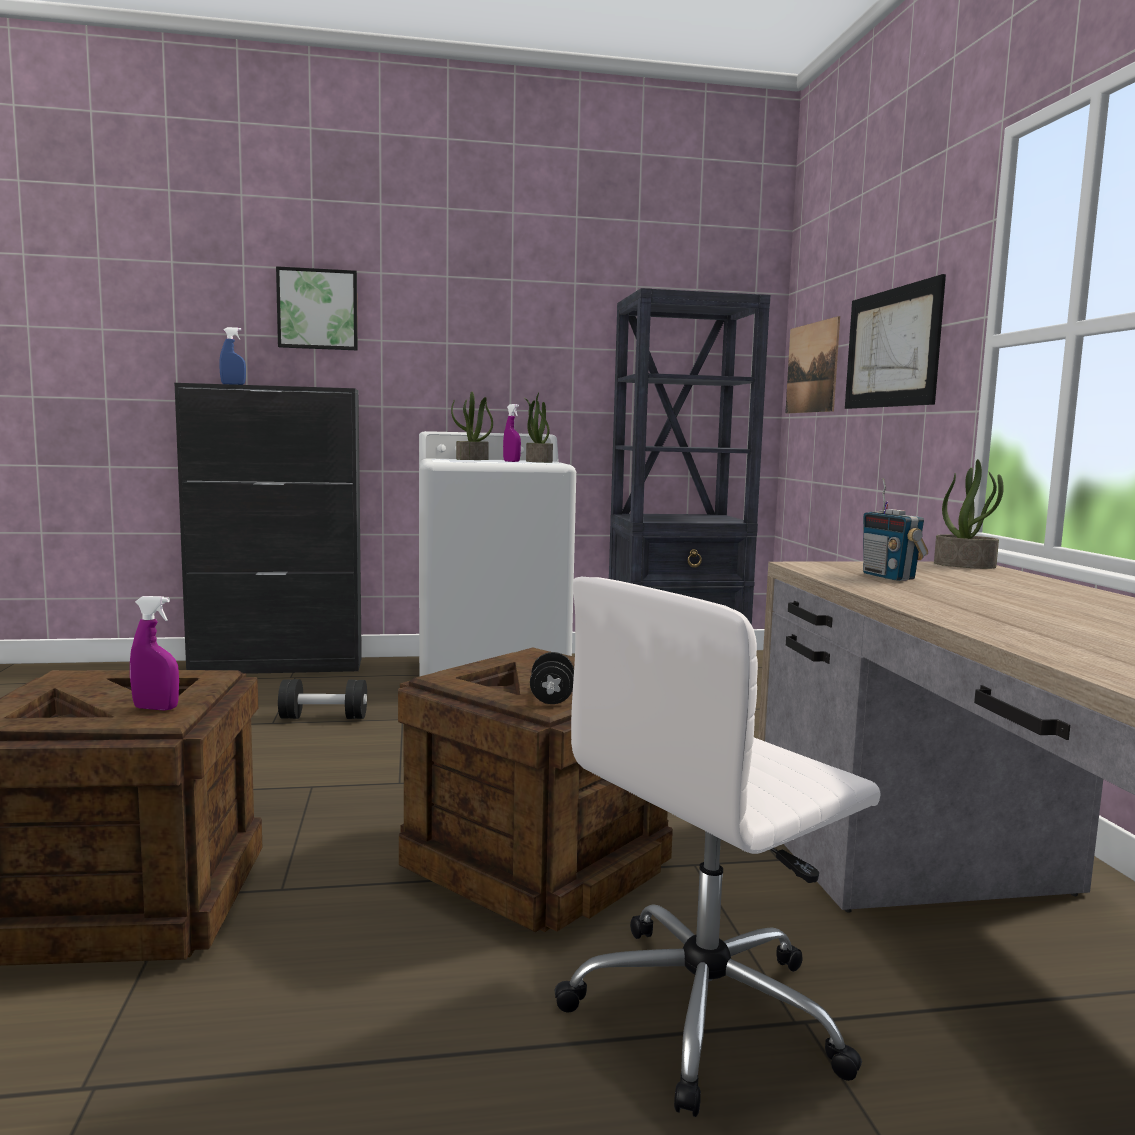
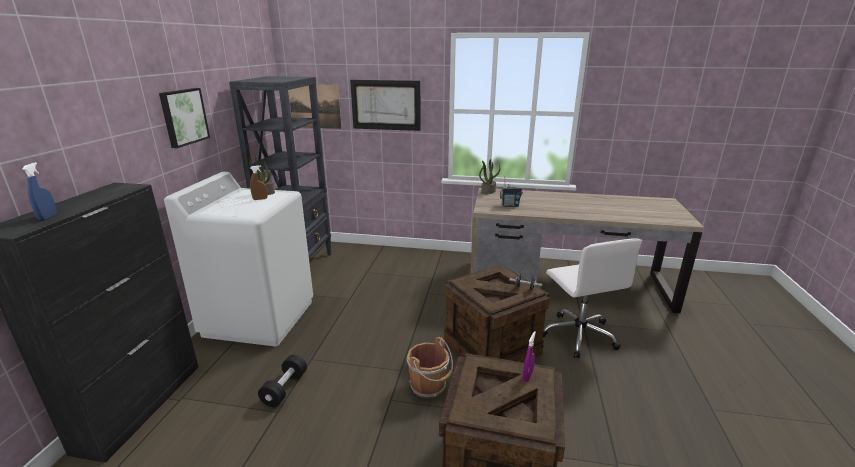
camera: 70 degrees left, 15 degrees up
(318, 309) = (61, 123): picture -> picture (183, 117)
(358, 813) = (429, 386): none -> brown bucket
(472, 459) = (224, 205): potted plant -> none
(511, 461) = (260, 199): purple spray bottle -> brown spray bottle

